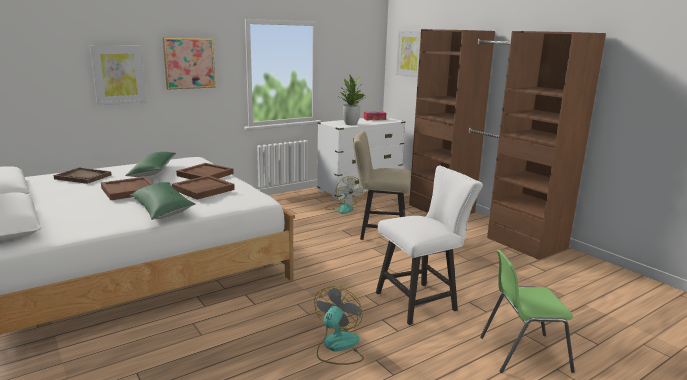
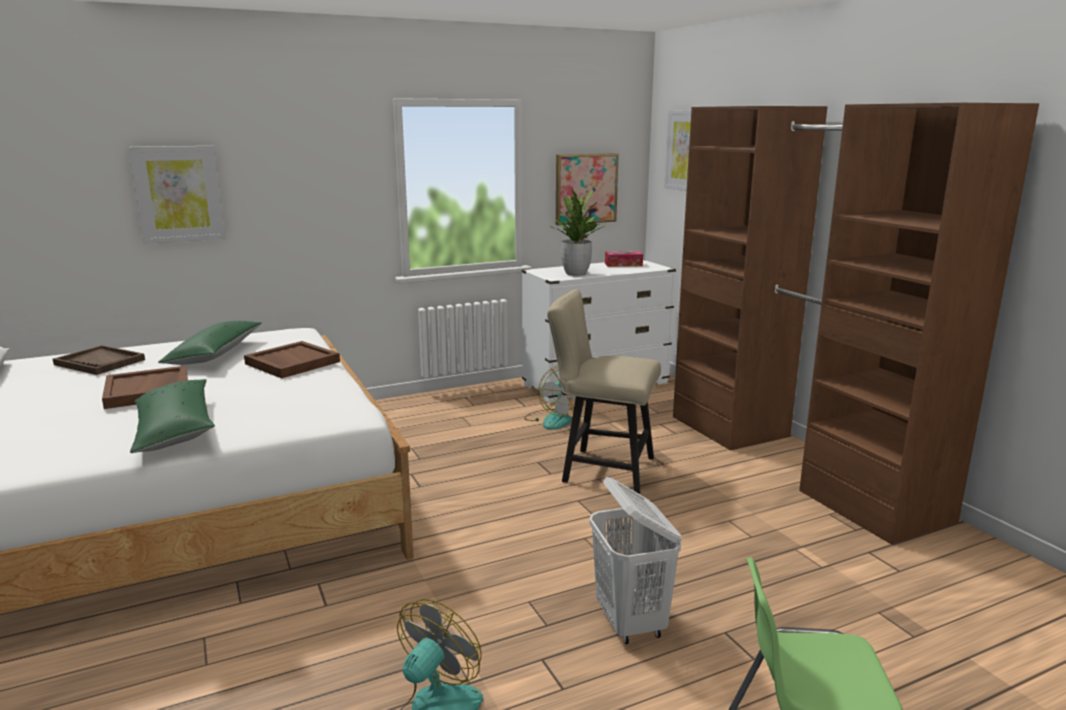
camera: 10 degrees right, 0 degrees up
(189, 63) = (297, 173): picture -> picture (585, 188)
(203, 189) = (265, 393): brown tray -> none
(421, 301) = (631, 623): white chair -> white laundry basket

